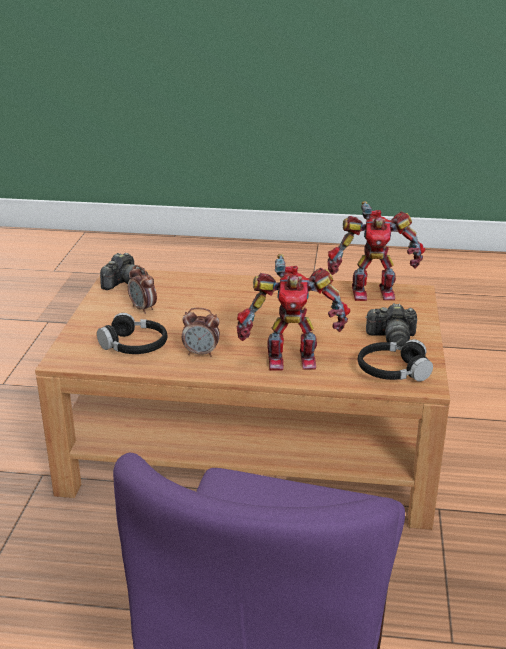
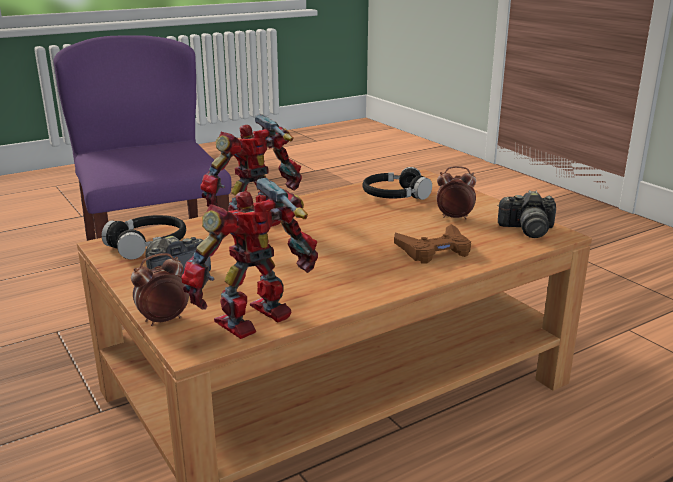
camera: 140 degrees right, 5 degrees down
(125, 283) = (527, 230): camera -> camera turned 75 degrees counterclockwise
(201, 353) = (335, 207): alarm clock -> alarm clock (163, 320)
(209, 292) = (434, 250): none -> brown game controller

